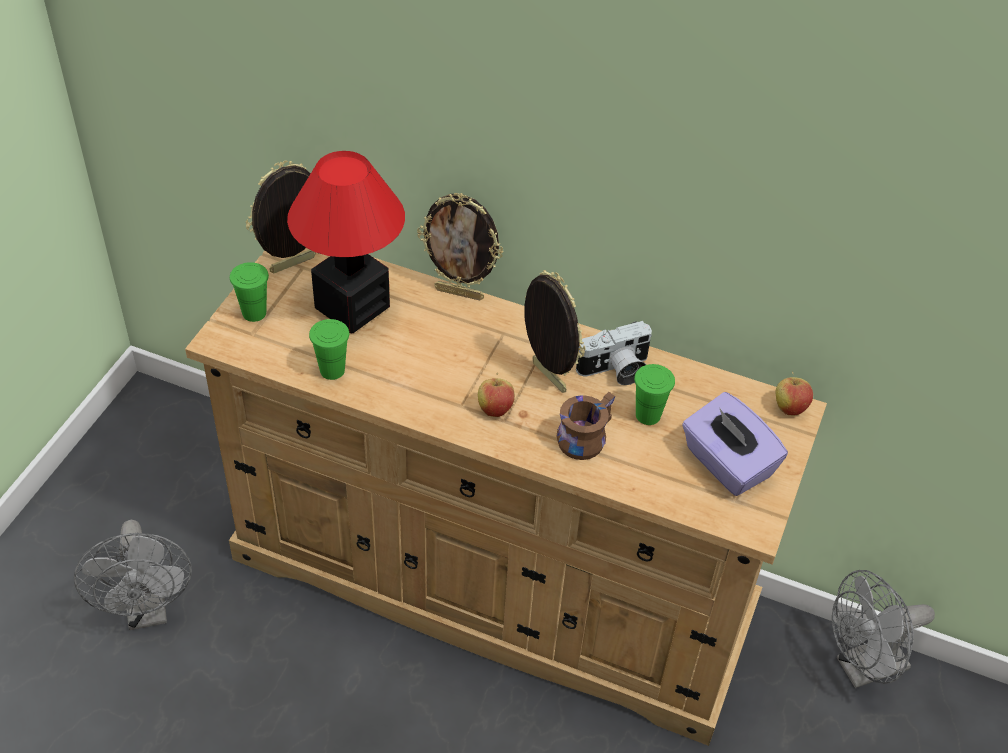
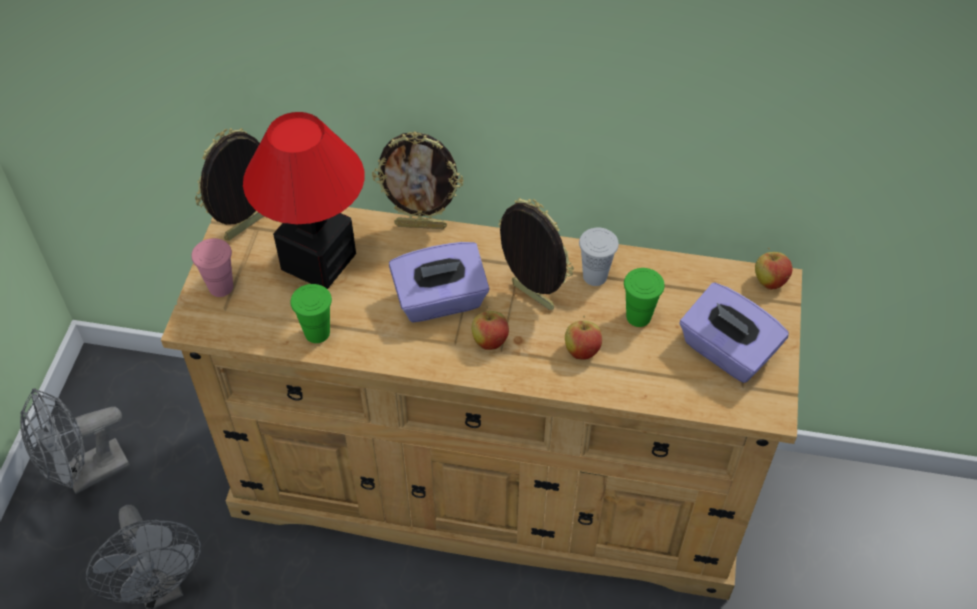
camera: 10 degrees left, 5 degrees up
(254, 313) = (221, 287): green cup -> pink cup
(458, 364) = (440, 301): none -> purple tissue box
(582, 435) = (582, 351): brown mug -> apple
(615, 370) = (595, 276): camera -> white cup
(862, 668) = (848, 494): grey fan -> grey fan (87, 474)

